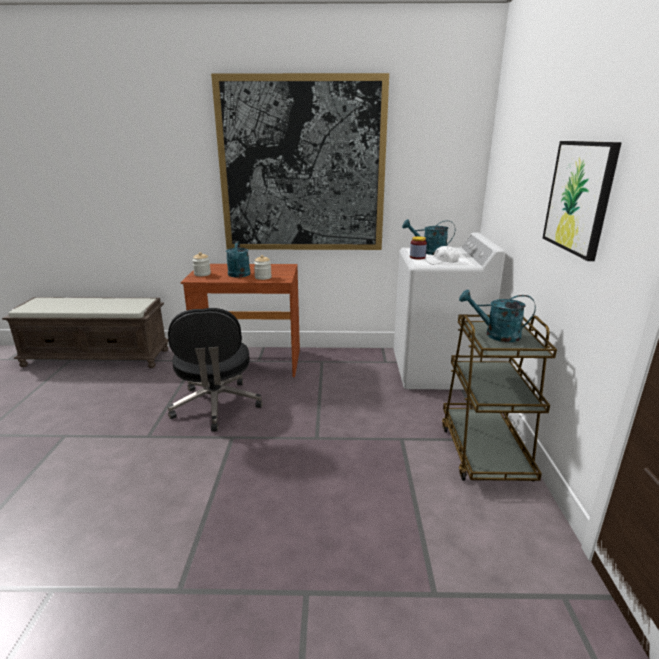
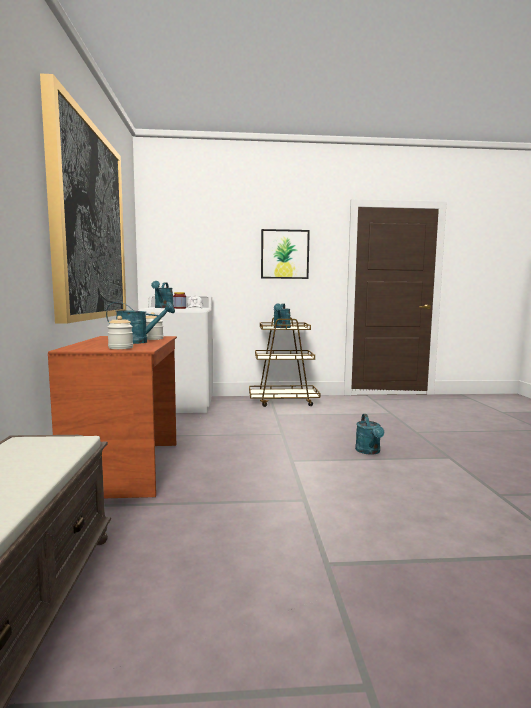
camera: 95 degrees left, 15 degrees down
(216, 406) = (236, 473): black office chair -> none
(234, 502) = (369, 451): none -> turquoise watering can

